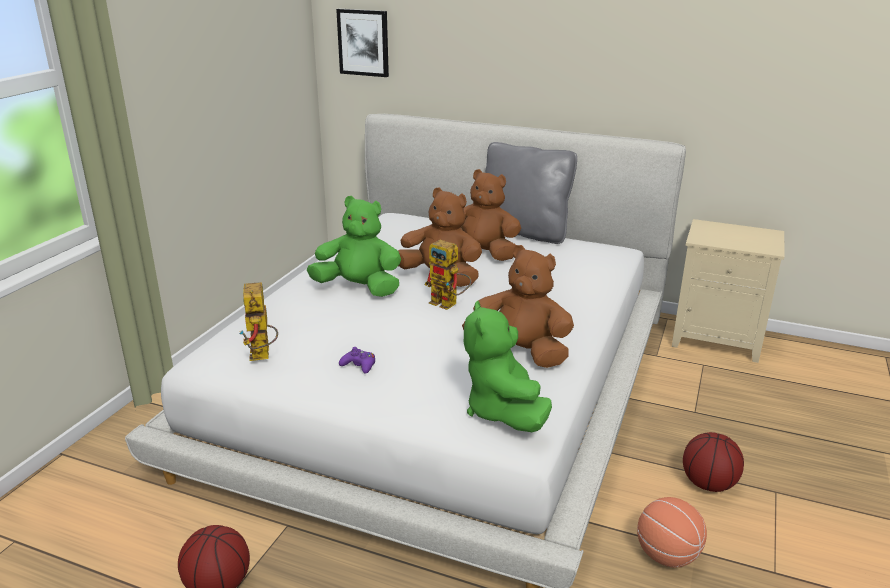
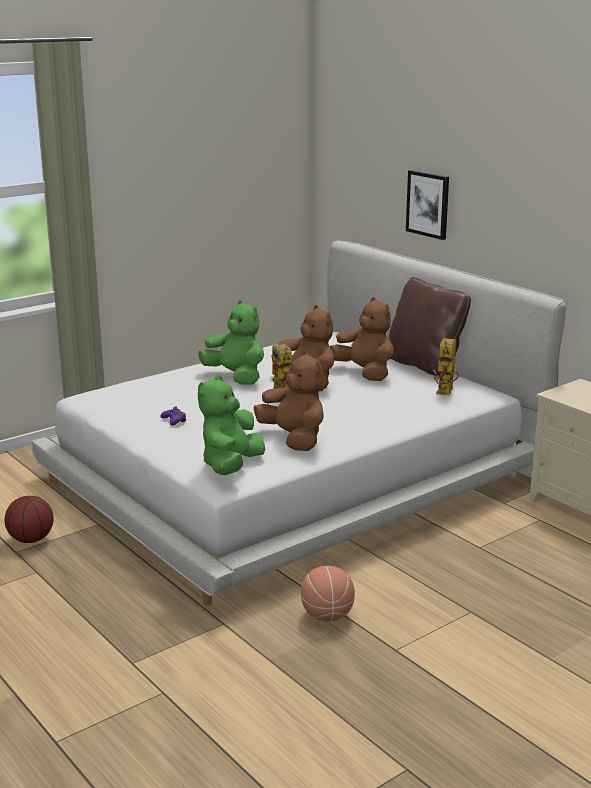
camera: 30 degrees right, 5 degrees down
(262, 356) = (119, 401): toy robot -> toy robot (445, 393)
(363, 42) = (344, 176): picture -> picture (428, 204)
(523, 233) = (425, 366): grey pillow -> brown pillow
(708, 483) = (420, 590): basketball -> none

